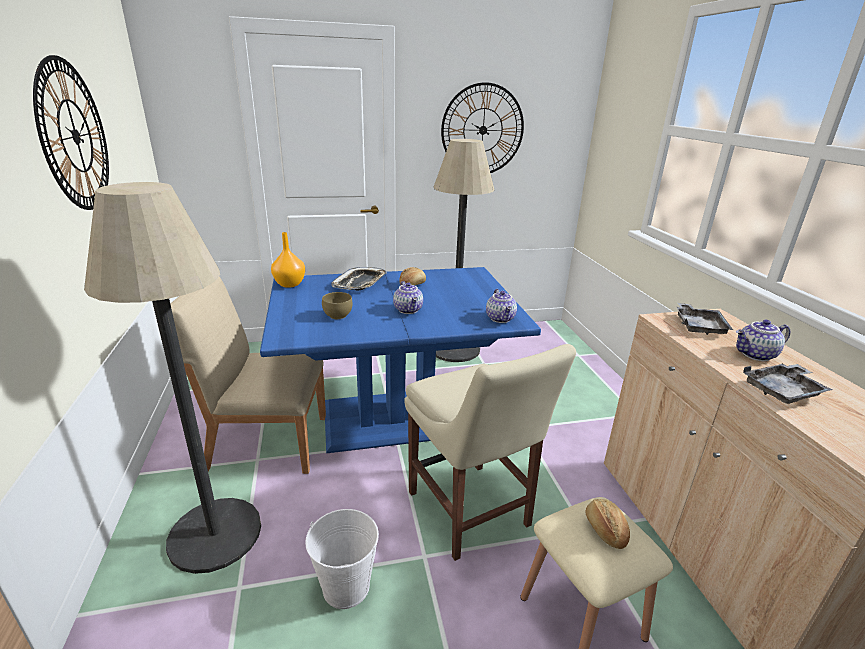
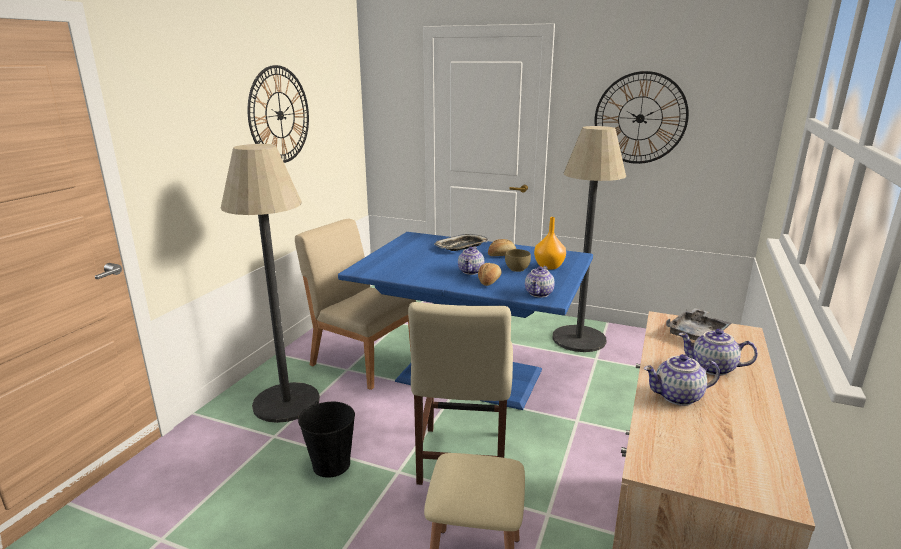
camera: 35 degrees right, 5 degrees down
(289, 284) = (409, 238): orange vase -> orange vase (548, 266)
(338, 316) = (413, 265): brown bowl -> brown bowl (517, 269)
(346, 586) = (331, 464): white bucket -> black bucket
(604, 530) = (480, 474): bread -> bread (489, 281)
(783, 391) = (677, 397): grey tray -> teapot

